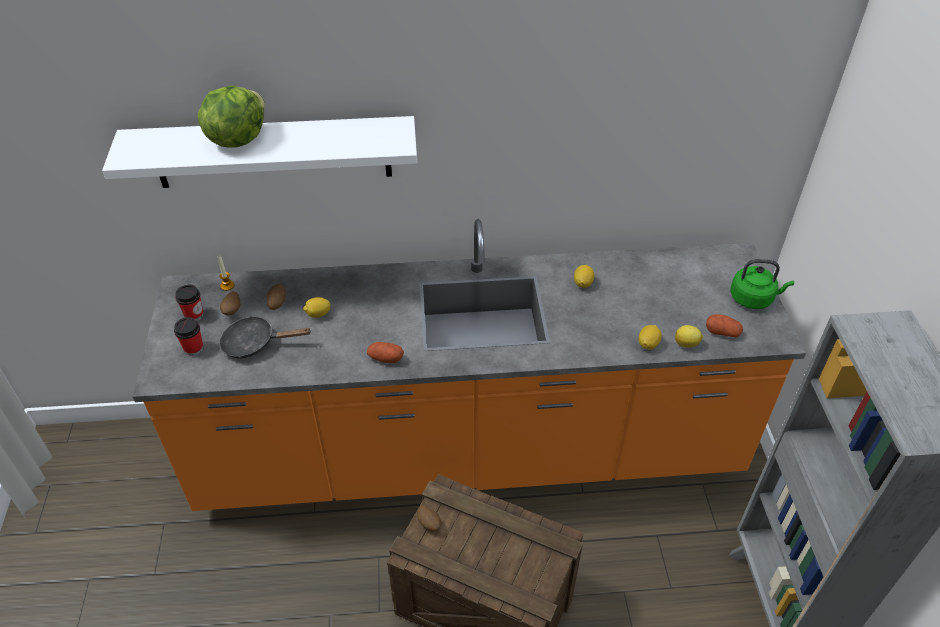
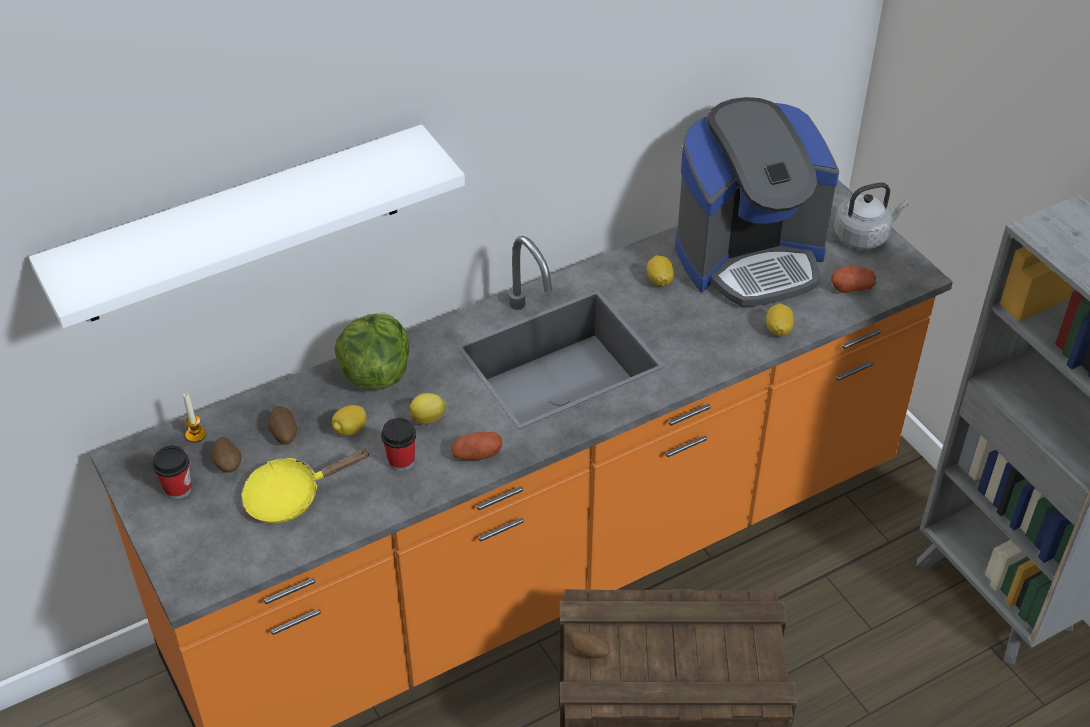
camera: 25 degrees left, 0 degrees up
(193, 348) = (210, 532): cup -> cup (401, 461)
(237, 139) = (213, 220): lettuce -> lettuce (375, 373)
(255, 343) = (291, 496): black frying pan -> yellow frying pan
(657, 287) = (749, 257): none -> coffee machine
(687, 344) = (821, 315): lemon -> lemon (429, 419)
(753, 298) = (863, 236): green kettle -> grey kettle

